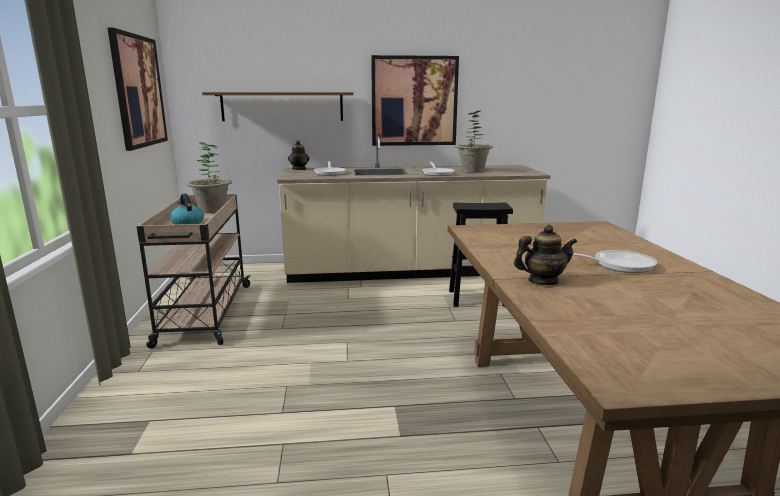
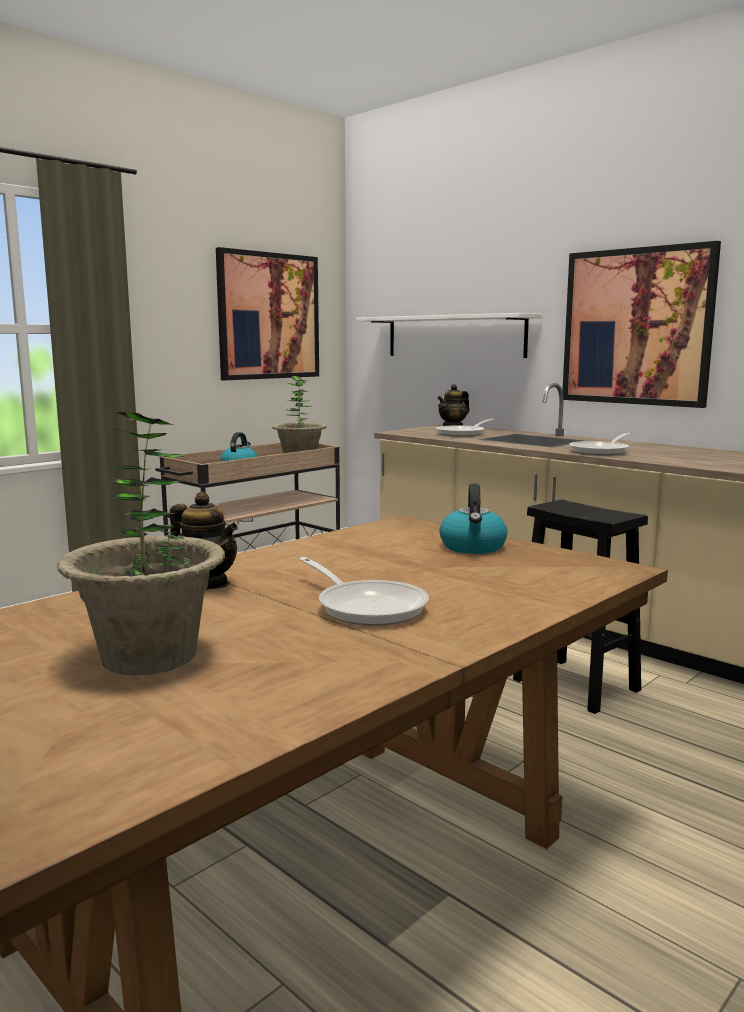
camera: 50 degrees right, 5 degrees down
(282, 106) = (454, 336): brown shelf -> white shelf
(472, 171) = (682, 456): potted plant -> potted plant (150, 656)
(536, 231) = (473, 547): none -> kettle

